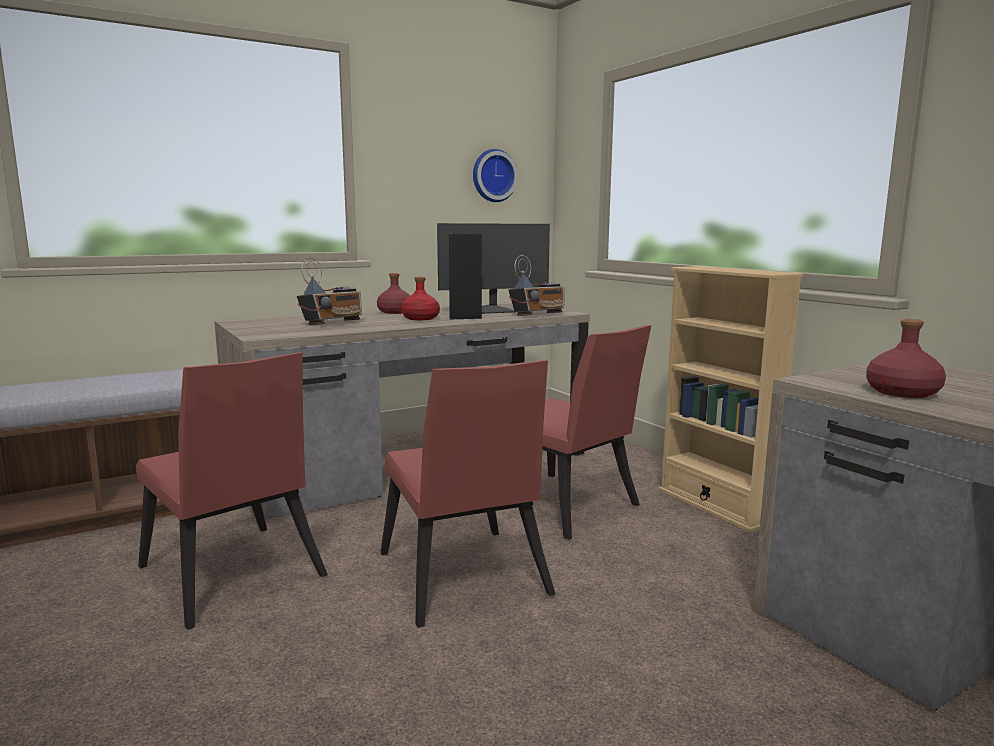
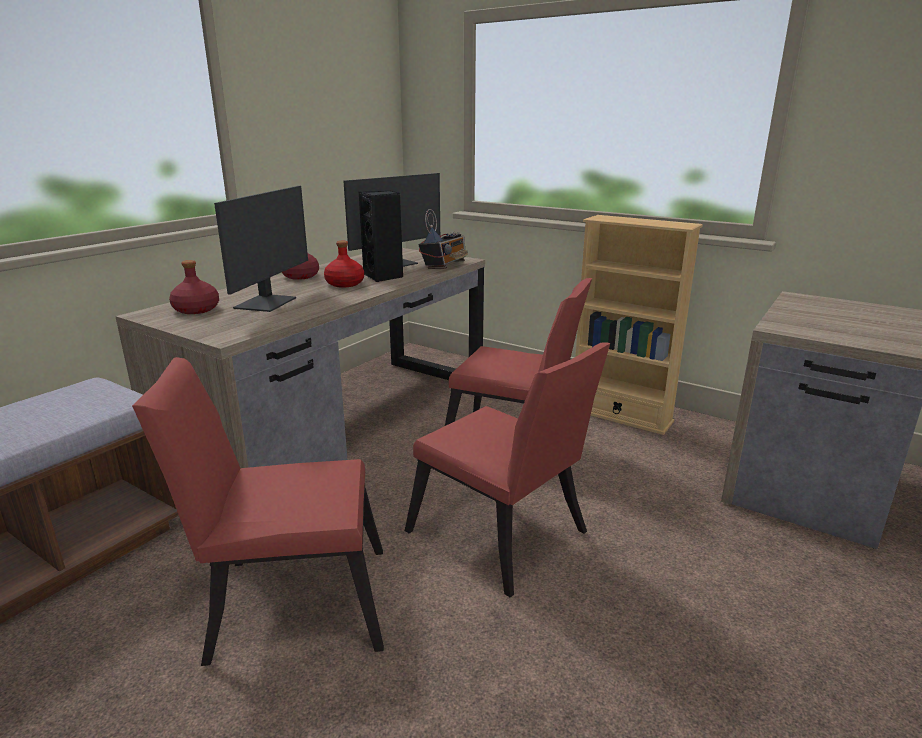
camera: 25 degrees left, 10 degrees up
(233, 578) = (289, 601): red chair -> red chair turned 150 degrees clockwise
(333, 323) = (267, 303): radio -> monitor
(493, 176) = (353, 117): wall clock -> none
(902, 392) = (847, 332): red bottle -> red bottle (196, 310)

